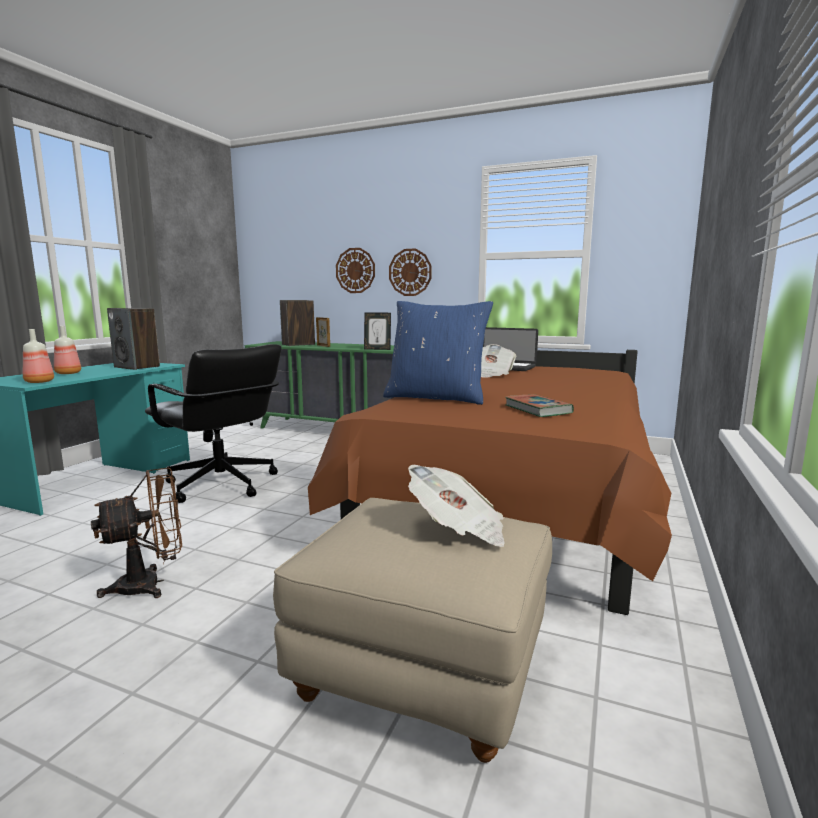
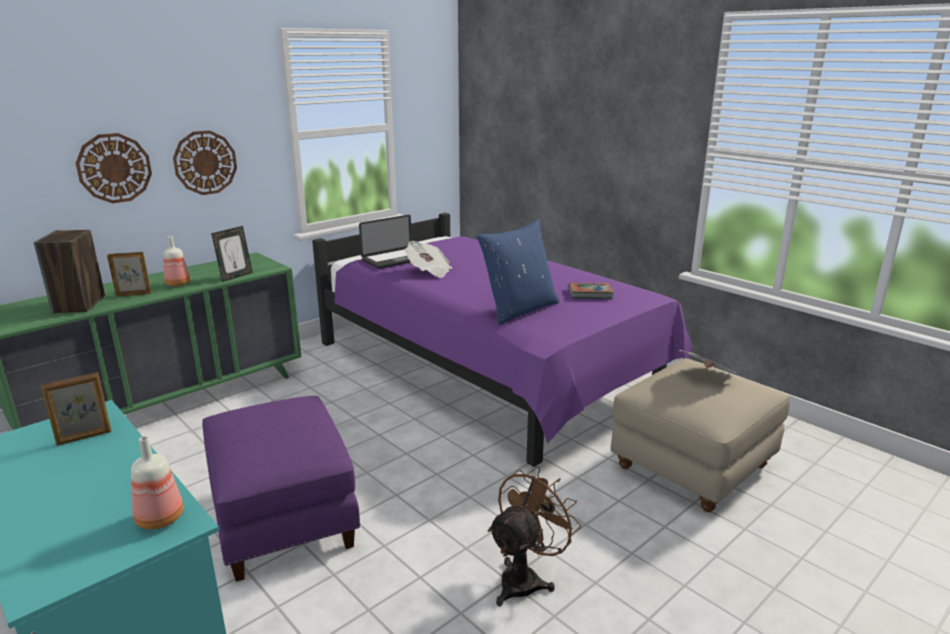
camera: 65 degrees left, 10 degrees up
(67, 373) = (69, 501): bottle -> bottle (177, 284)
(137, 367) = (84, 437): speaker -> picture frame
(150, 584) = (526, 578): brown fan -> brown fan turned 45 degrees clockwise
(221, 485) = (285, 518): black office chair -> purple ottoman
(515, 499) = (489, 370): brown bed -> purple bed

